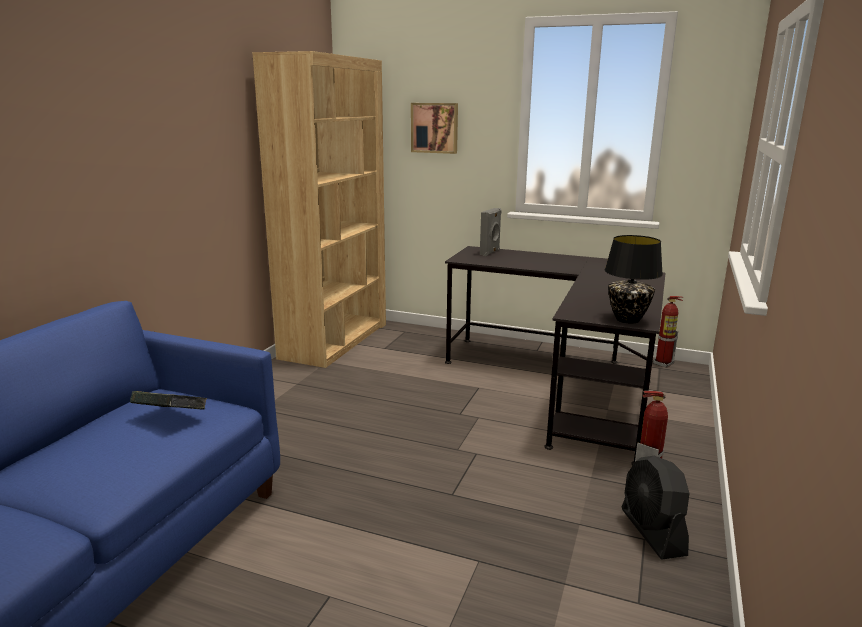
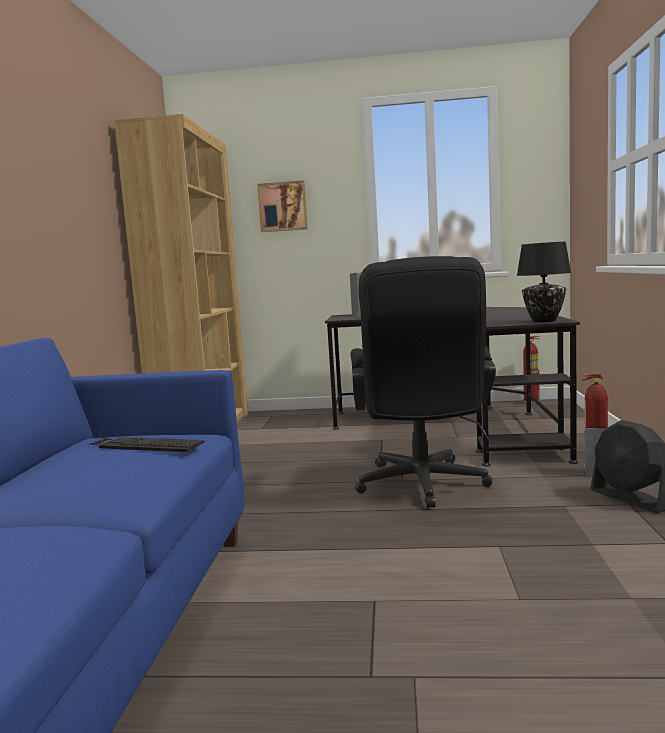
camera: 15 degrees left, 10 degrees down
(171, 418) = (141, 444): book -> keyboard
(468, 464) = (422, 487): none -> black office chair

